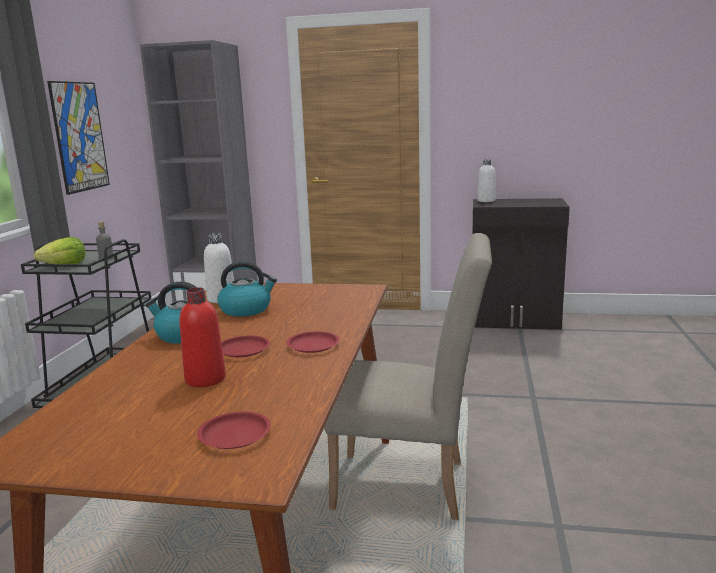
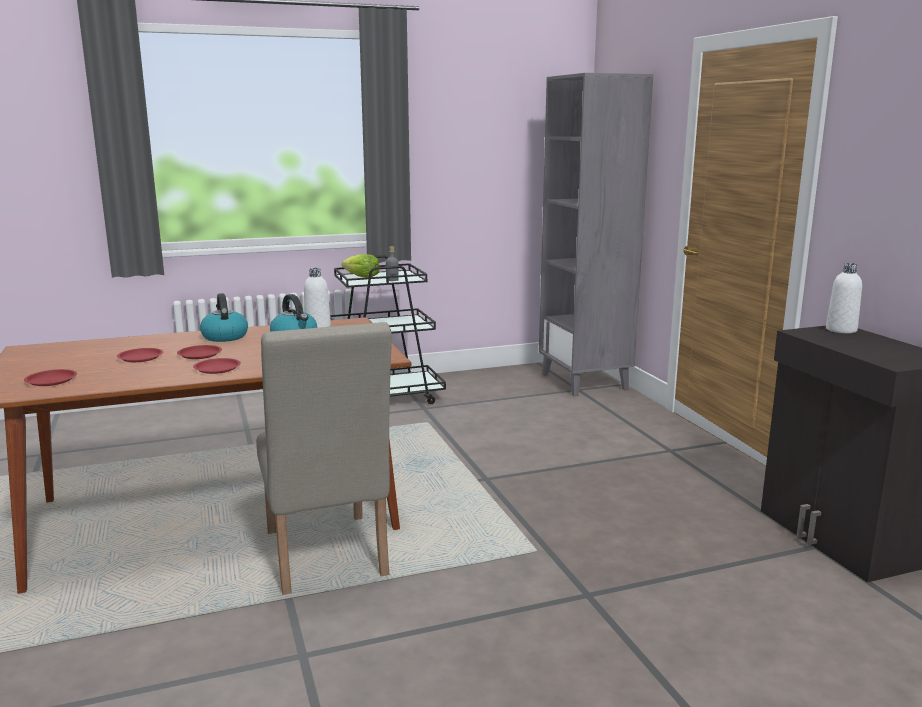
camera: 60 degrees right, 0 degrees up
(80, 137) = (468, 168): picture -> none
(205, 379) = (140, 358): red bottle -> red plate

